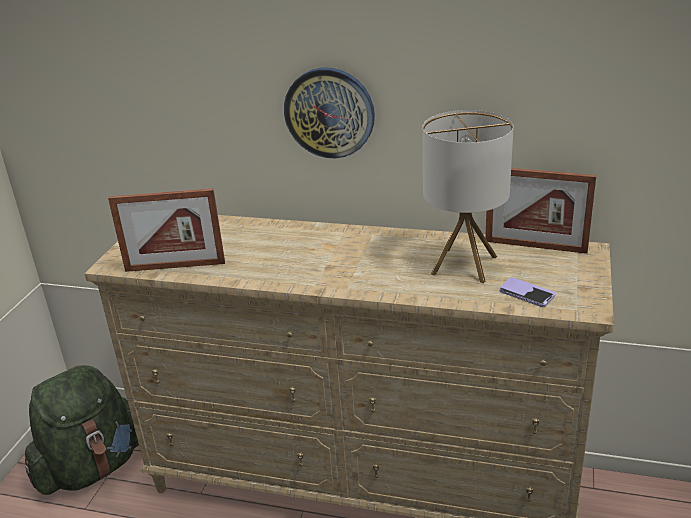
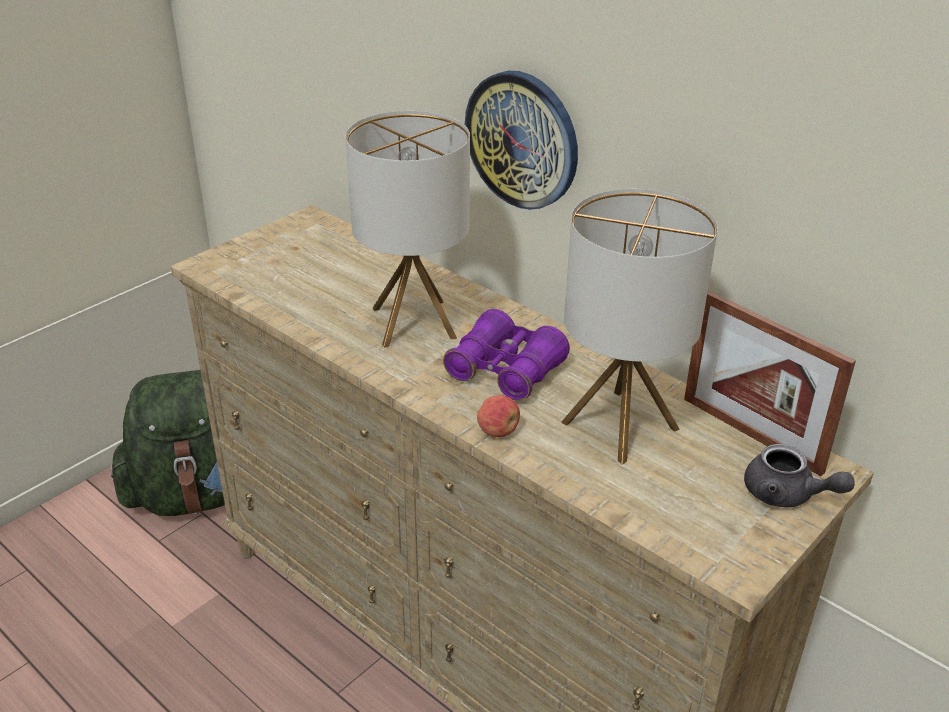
camera: 25 degrees right, 5 degrees up
(175, 266) = (269, 292): picture frame -> none
(290, 253) = (414, 323): none -> table lamp
(372, 260) = (505, 371): none -> purple binoculars
(400, 291) = (498, 431): none -> apple
(526, 294) = (667, 506): phone -> none
(579, 267) = (787, 495): none -> grey teapot

